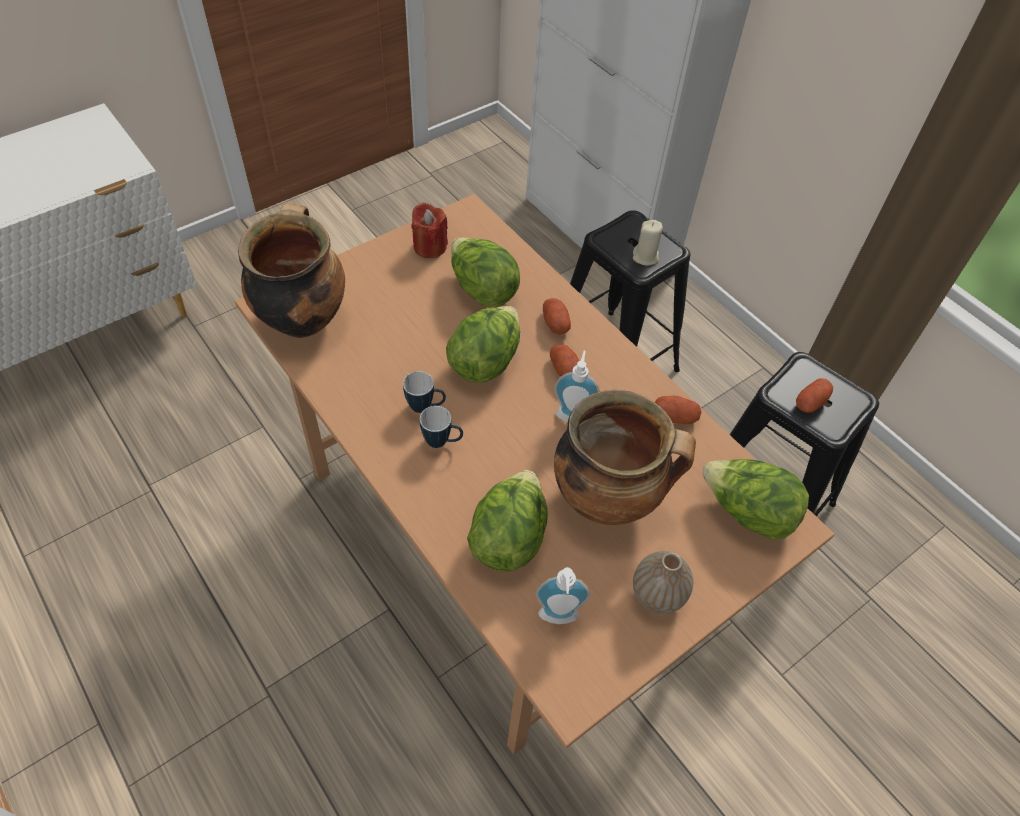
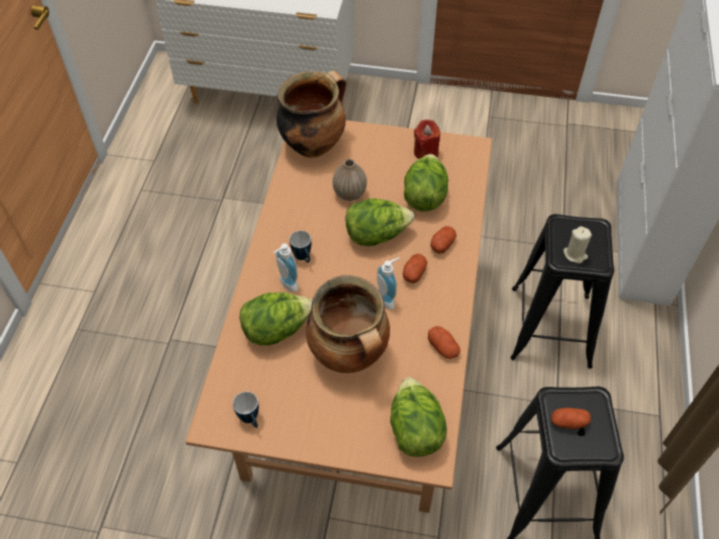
camera: 50 degrees right, 0 degrees up
(425, 407) = (317, 235): mug -> mug (251, 420)
(558, 619) = (251, 386): soap dispenser -> soap dispenser (286, 285)
(657, 595) = (311, 421): vase -> vase (349, 194)

